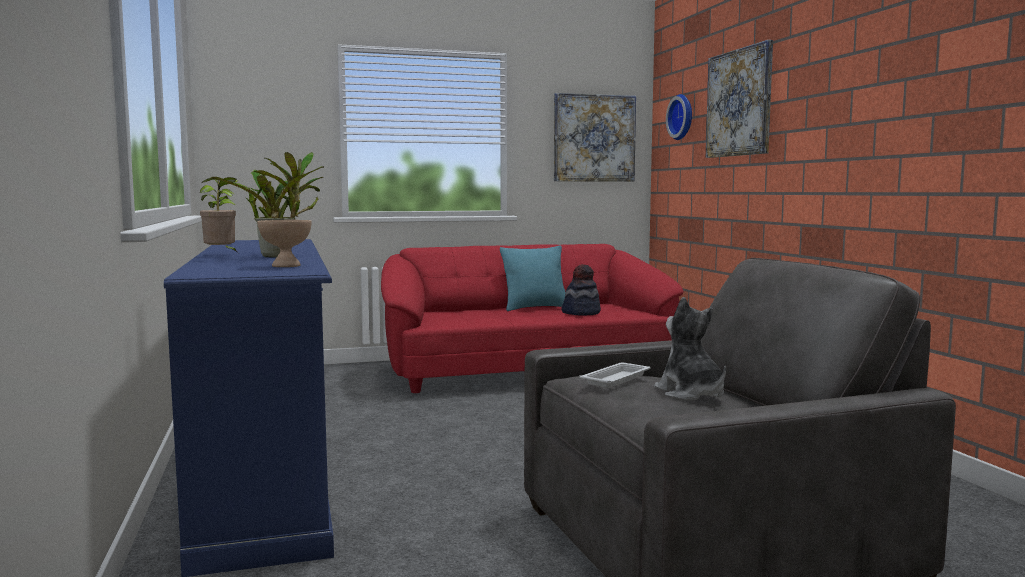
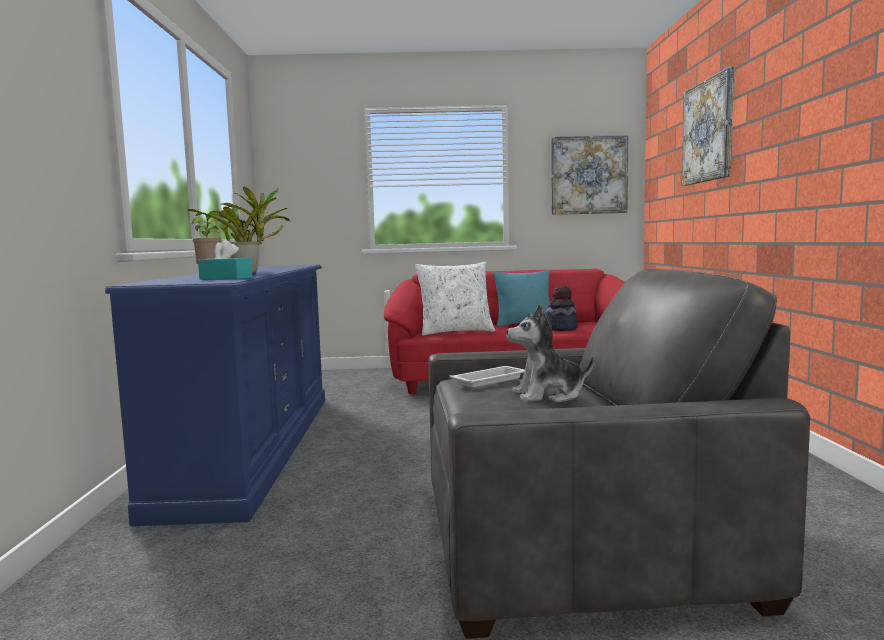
camera: 15 degrees right, 0 degrees up
(285, 266) = (226, 278): beige bowl -> turquoise tissue box
(464, 318) = (455, 332): none -> white pillow
(682, 117) = (666, 150): wall clock -> none
(690, 394) = (548, 395): plush toy -> plush toy turned 90 degrees counterclockwise

